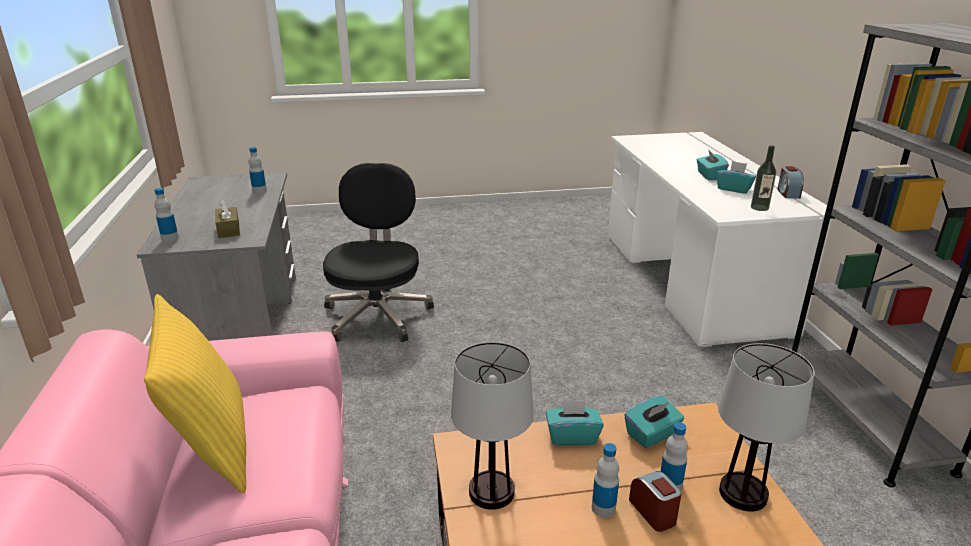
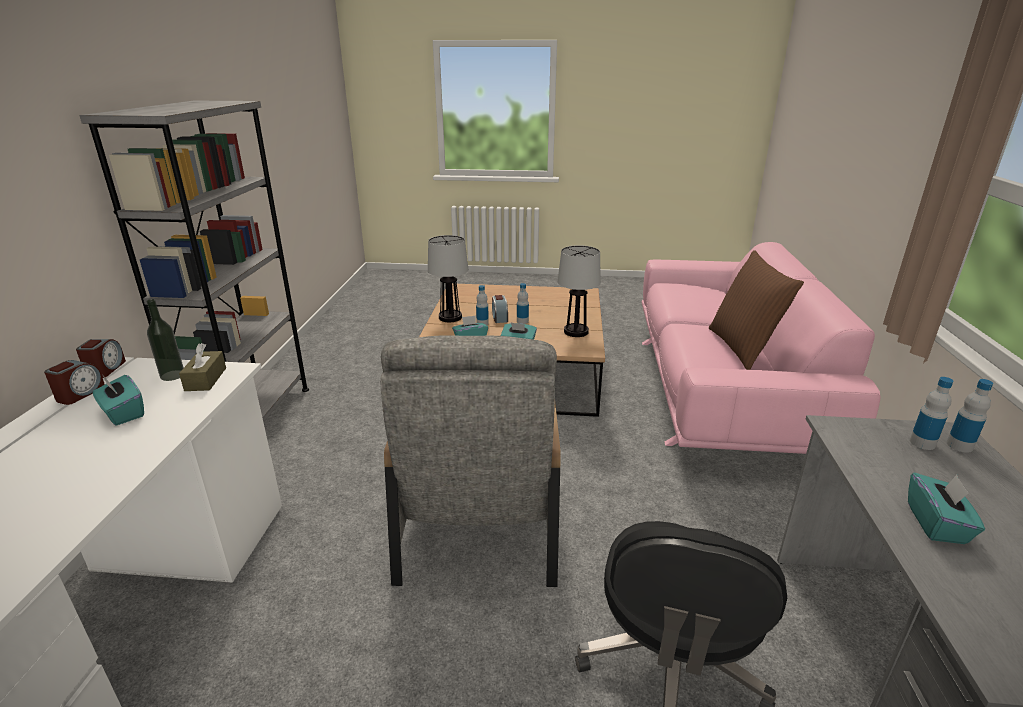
camera: 165 degrees left, 0 degrees up
(212, 448) = (743, 348): yellow pillow -> brown pillow
(229, 229) = (890, 453): brown tissue box -> brown tissue box (206, 379)
(259, 191) = (957, 579): bottle -> bottle (922, 443)
(534, 372) = (479, 512): none -> grey armchair
(709, 176) = (83, 452): turquoise tissue box -> turquoise tissue box (936, 524)
(815, 205) = (105, 369): none -> alarm clock

